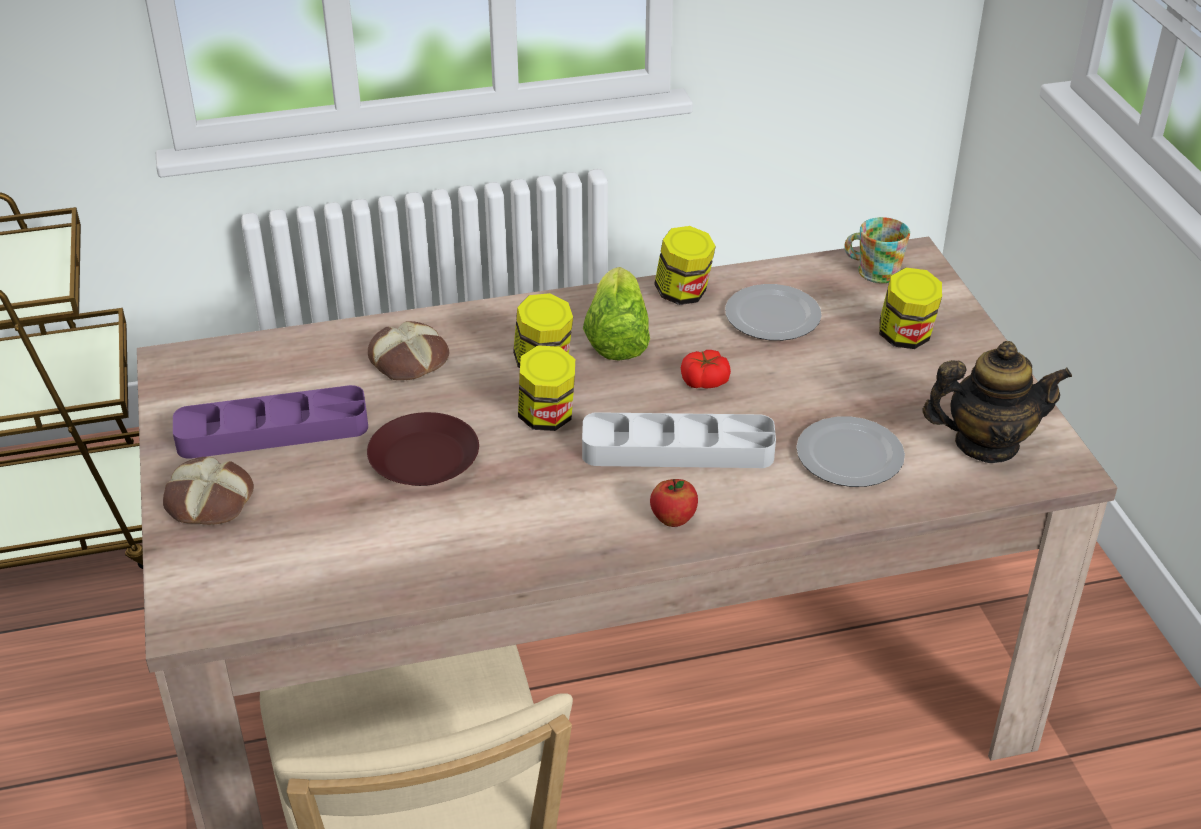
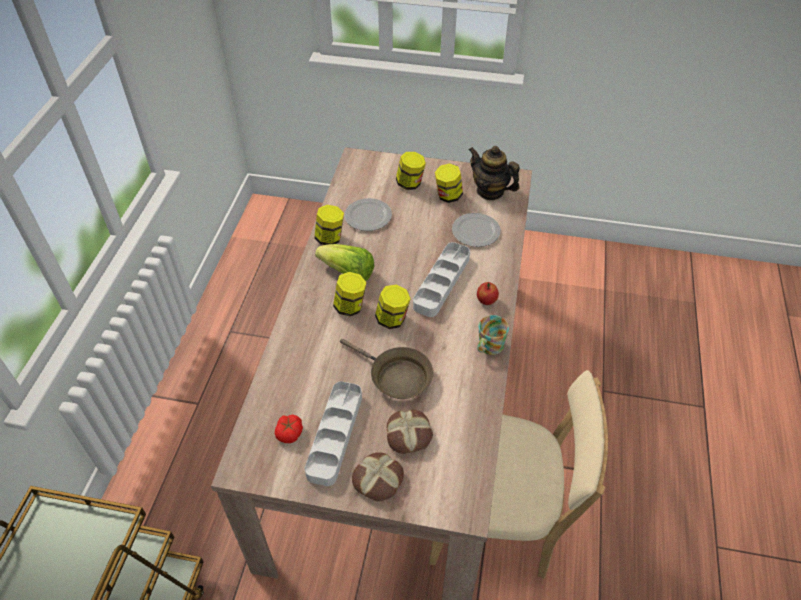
camera: 65 degrees left, 10 degrees up
(273, 431) = (335, 435): purple tray -> grey tray
(409, 361) = (313, 358): bread -> bread (409, 434)
(423, 460) = (396, 377): brown plate -> brown frying pan
(705, 381) = (399, 255): tomato -> tomato (290, 433)
(872, 270) = (357, 173): mug -> mug (488, 347)
(917, 393) = (448, 196): none -> jar
(986, 444) = (490, 191): teapot -> teapot turned 75 degrees counterclockwise

